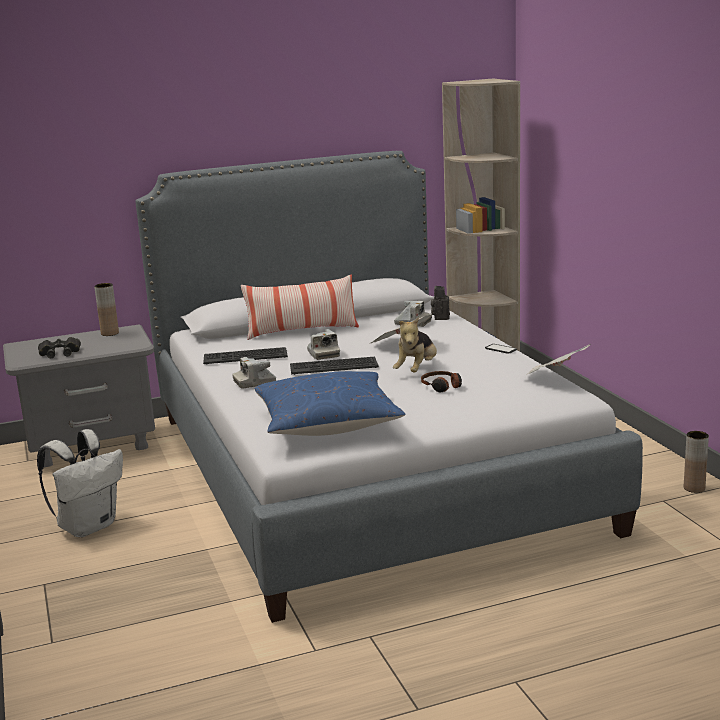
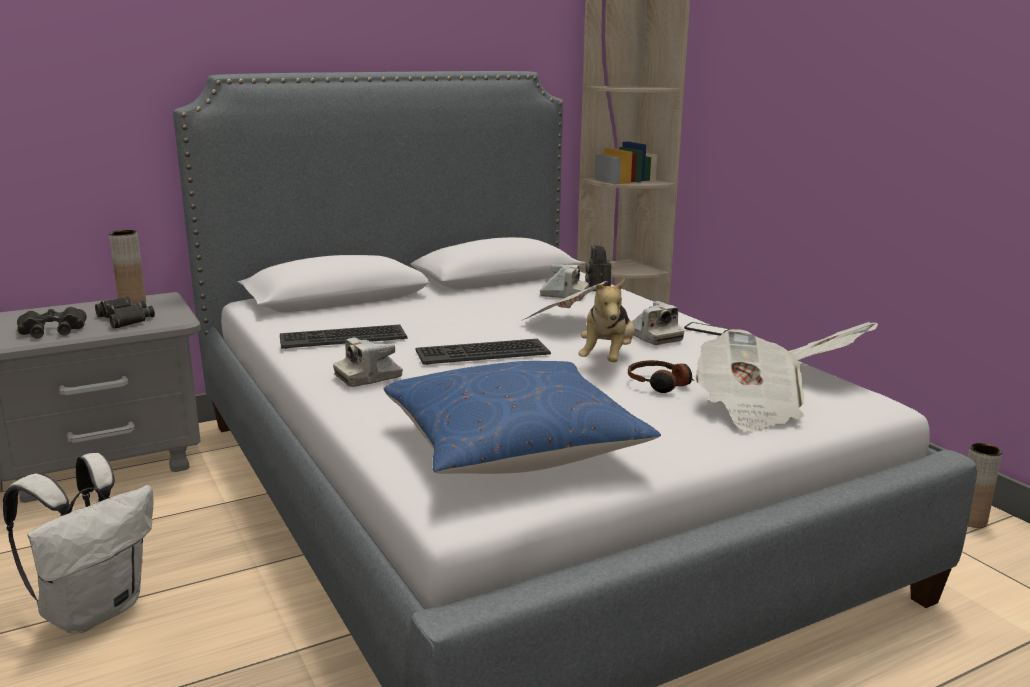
camera: 10 degrees left, 0 degrees up
(105, 345) = (125, 319): none -> black binoculars
(302, 331) = (415, 303): pillow -> none
(323, 354) = (459, 335): camera -> camera (654, 337)
(488, 402) = (747, 409): none -> newspaper

